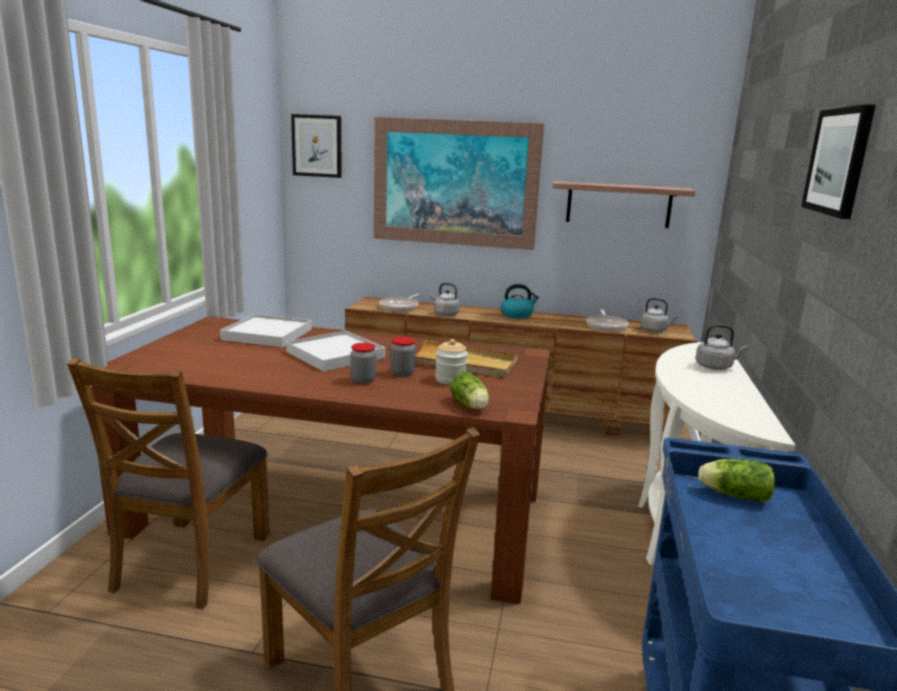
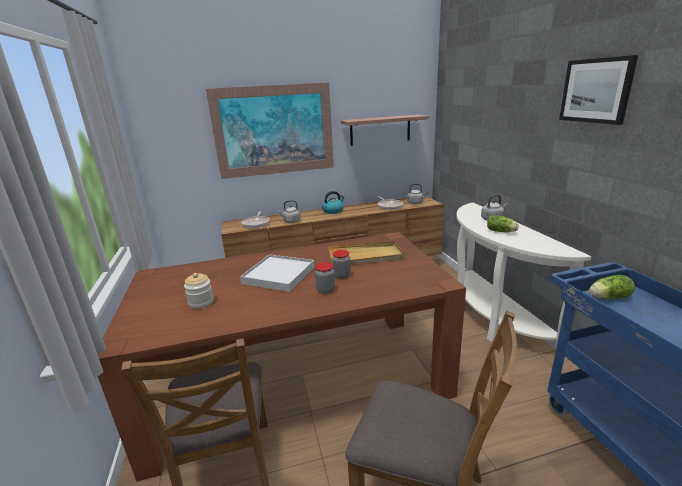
camera: 25 degrees left, 5 degrees up
(267, 334) = (207, 273): white tray -> none
(317, 146) = (160, 116): picture -> none
(450, 380) = (376, 271): jar -> jar (201, 302)
(470, 406) = (414, 287): lettuce -> lettuce (502, 232)

